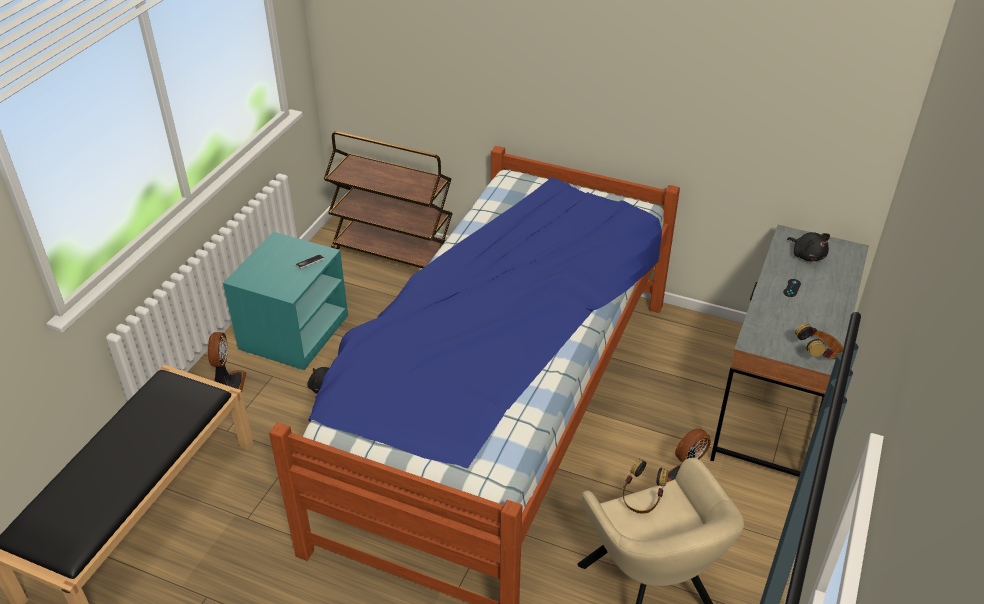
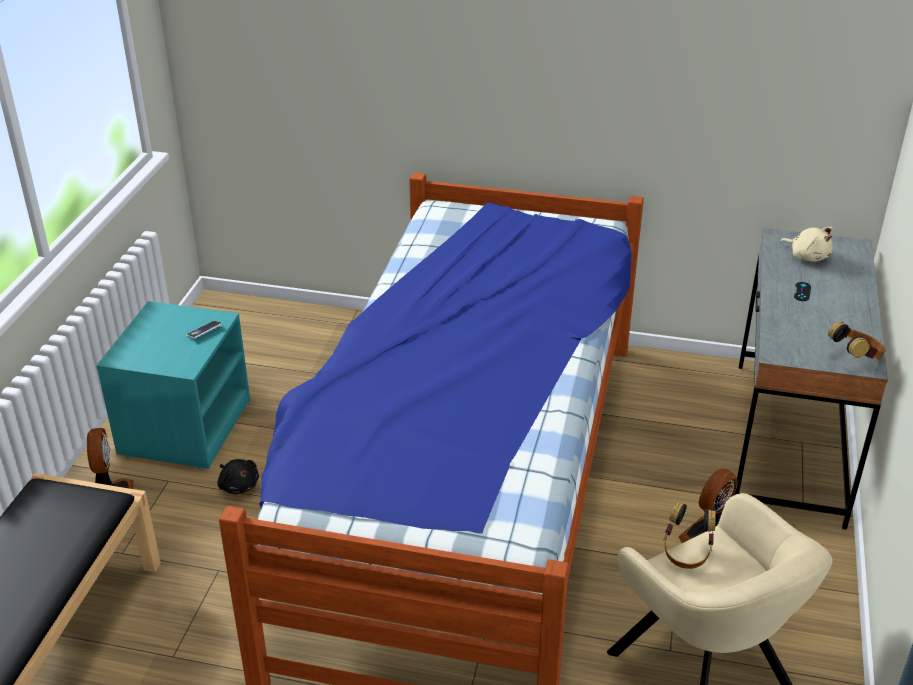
camera: 10 degrees left, 5 degrees down
(394, 254) = (291, 324): brown cart -> none
(807, 255) = (807, 256): black plush toy -> beige plush toy

